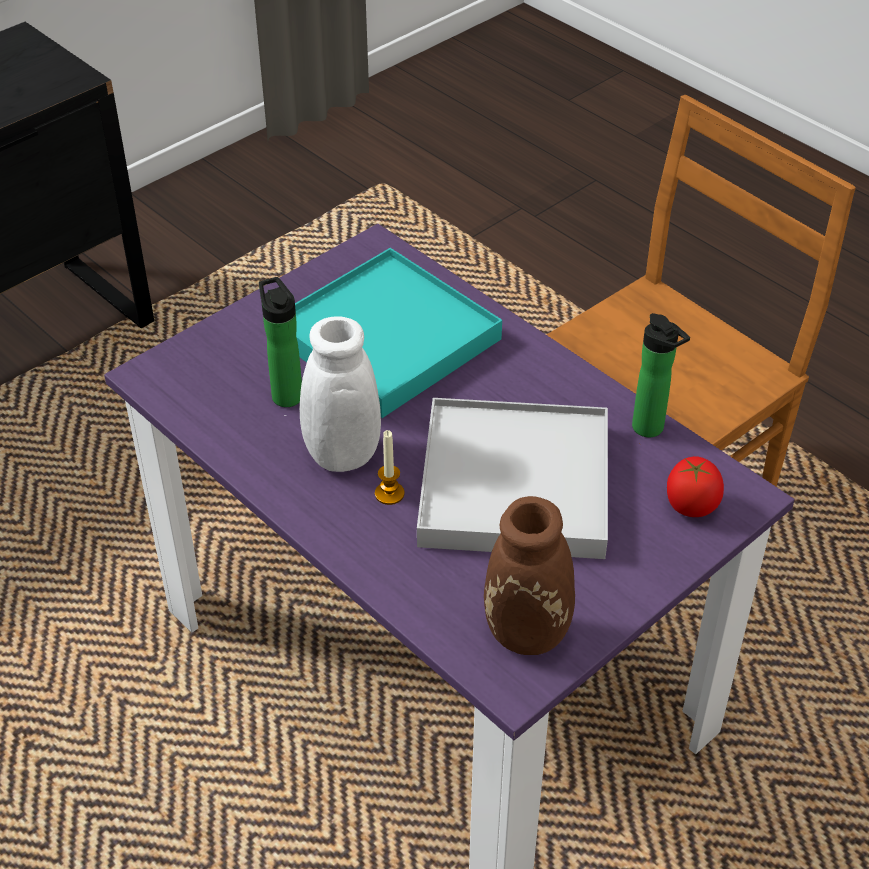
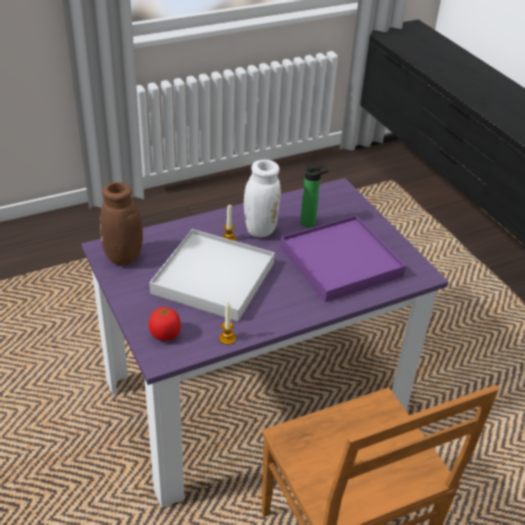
camera: 105 degrees right, 5 degrees down
(387, 338) = (340, 262): turquoise tray -> purple tray
(651, 430) = (227, 338): bottle -> candle

